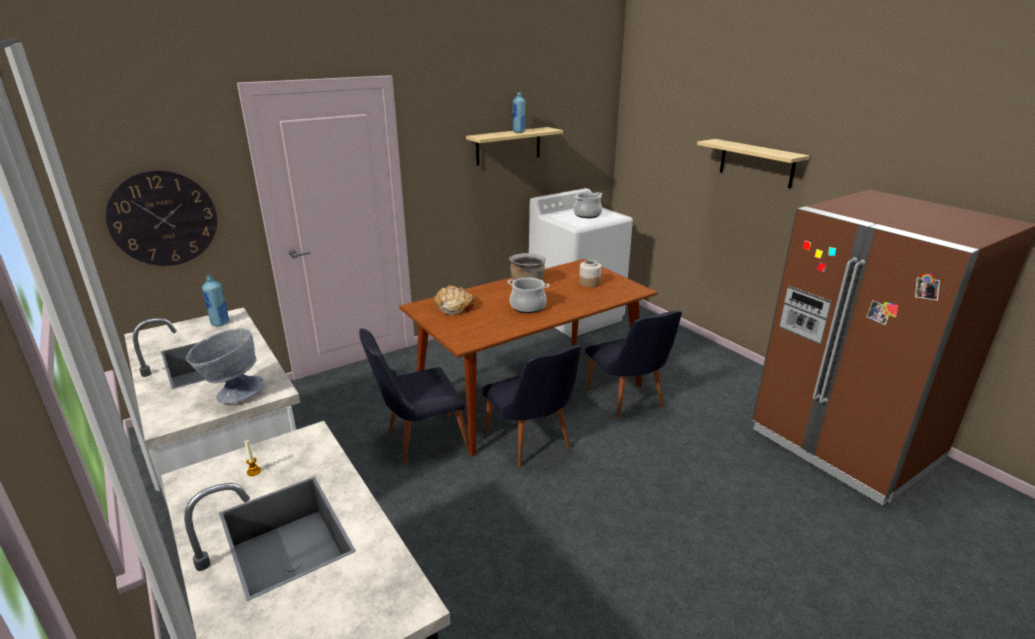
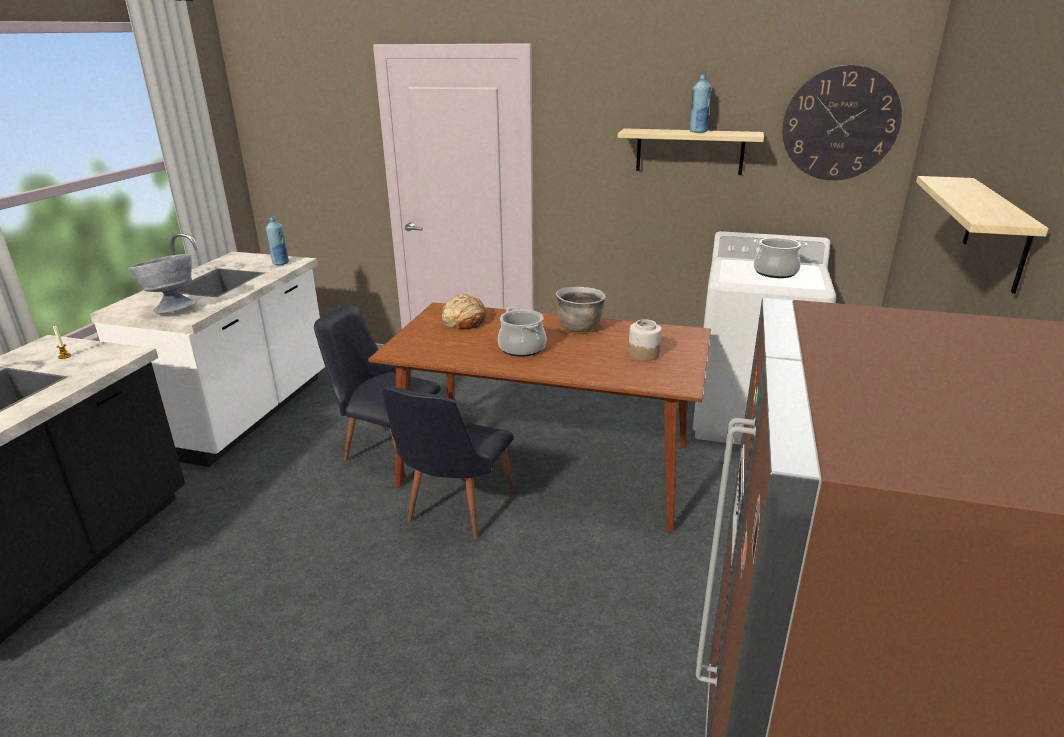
camera: 50 degrees right, 0 degrees up
(163, 218) = (309, 166): wall clock -> wall clock (840, 124)
(628, 401) = (621, 538): black chair -> none

